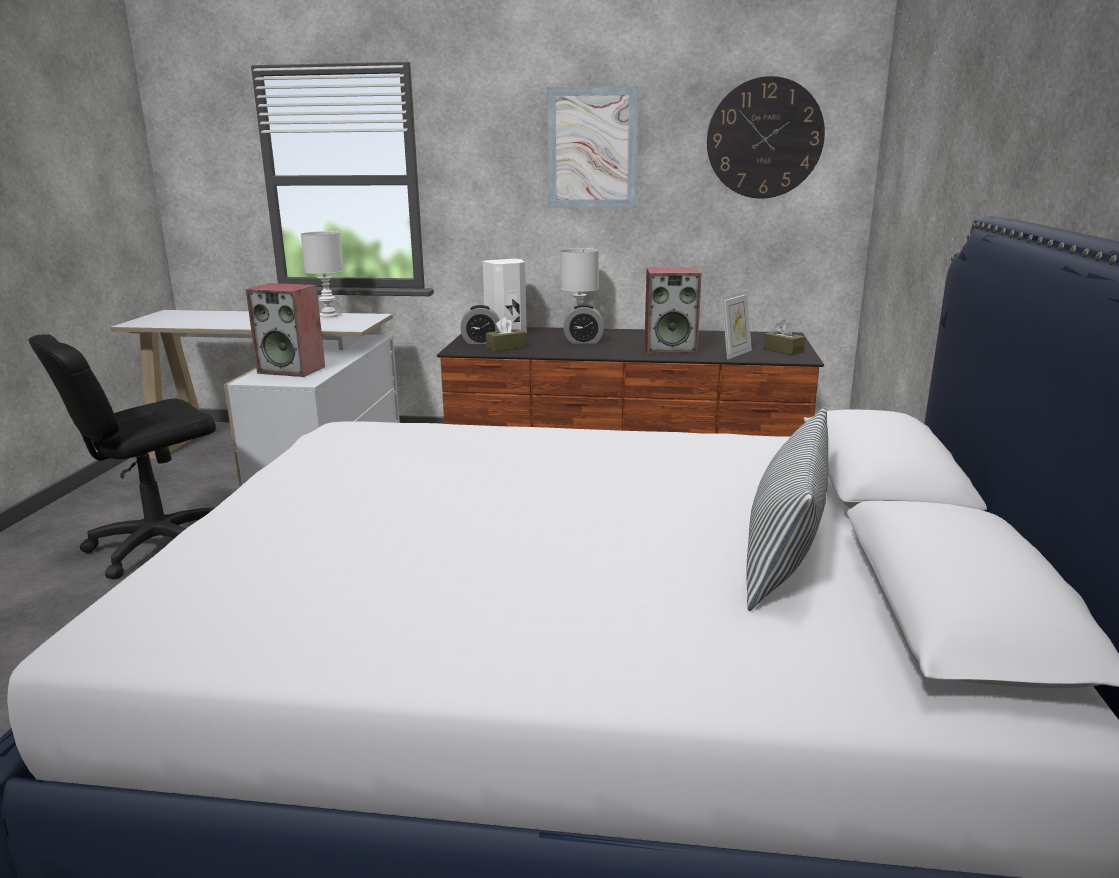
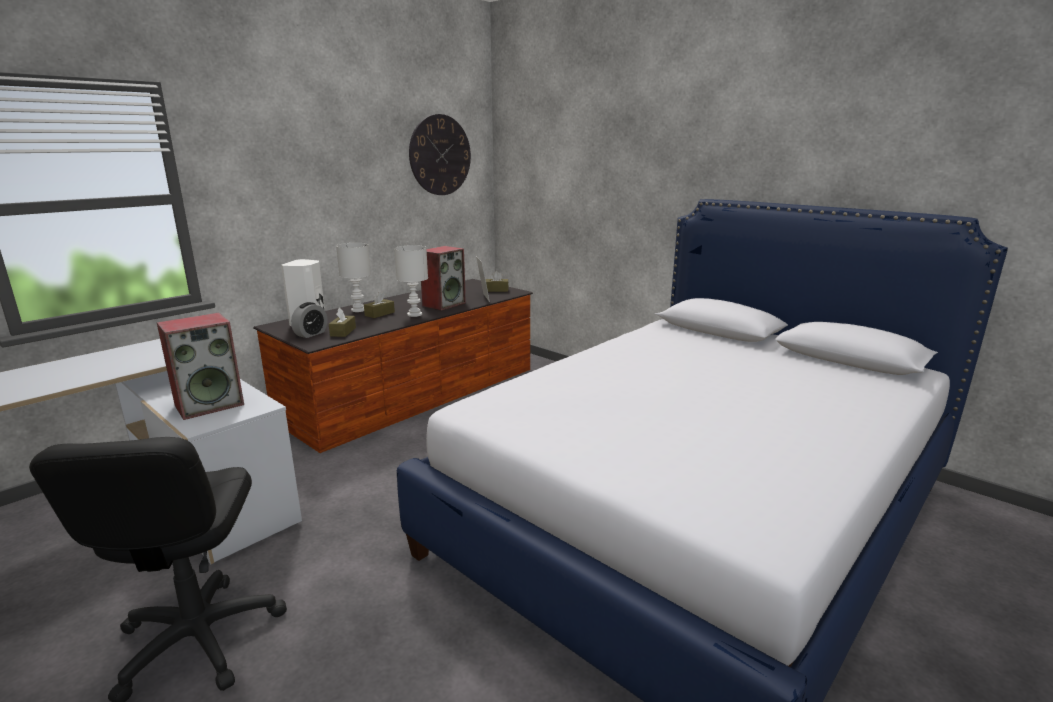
camera: 55 degrees left, 0 degrees up
(329, 316) = (132, 350): white table lamp -> white table lamp (415, 314)
(583, 341) = (379, 314): alarm clock -> brown tissue box
(592, 148) = (335, 164): picture -> none
(784, 551) = (782, 364): pillow -> none

